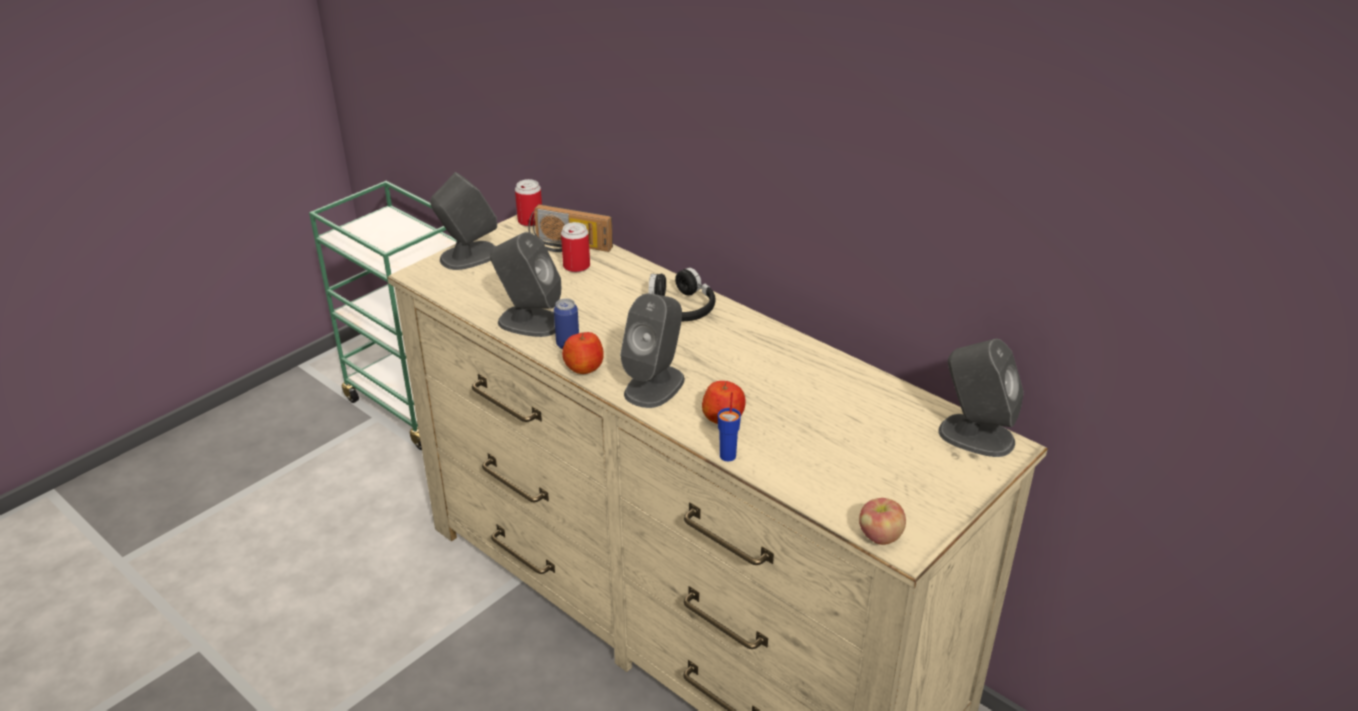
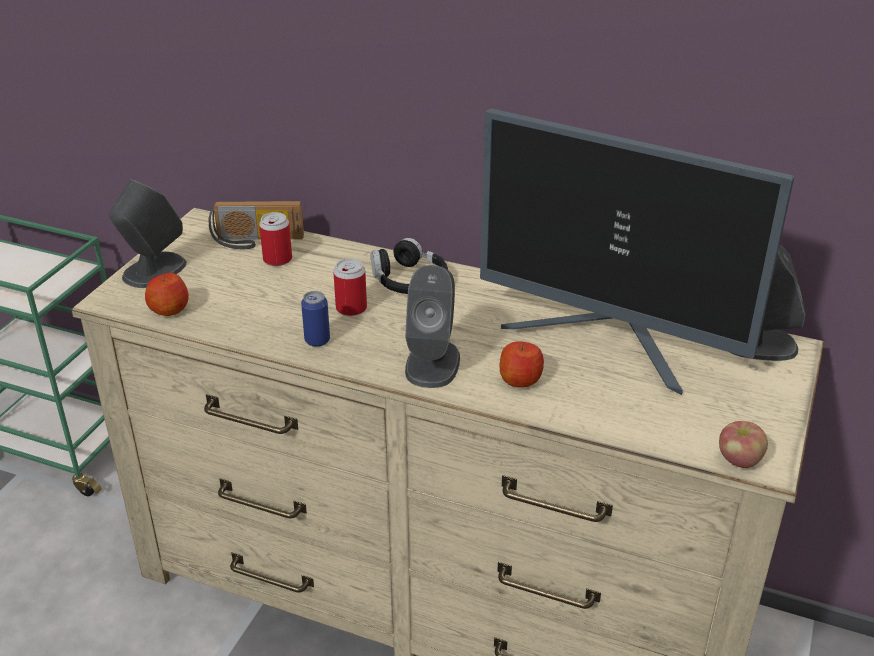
camera: 20 degrees left, 0 degrees up
(529, 322) = (261, 326): grey speaker -> none
(530, 221) = (200, 223): can -> can (351, 308)
(584, 367) = (348, 360): apple -> apple (169, 309)
(728, 455) = (549, 416): blue cup -> none
(830, 402) = (610, 342): none -> monitor

